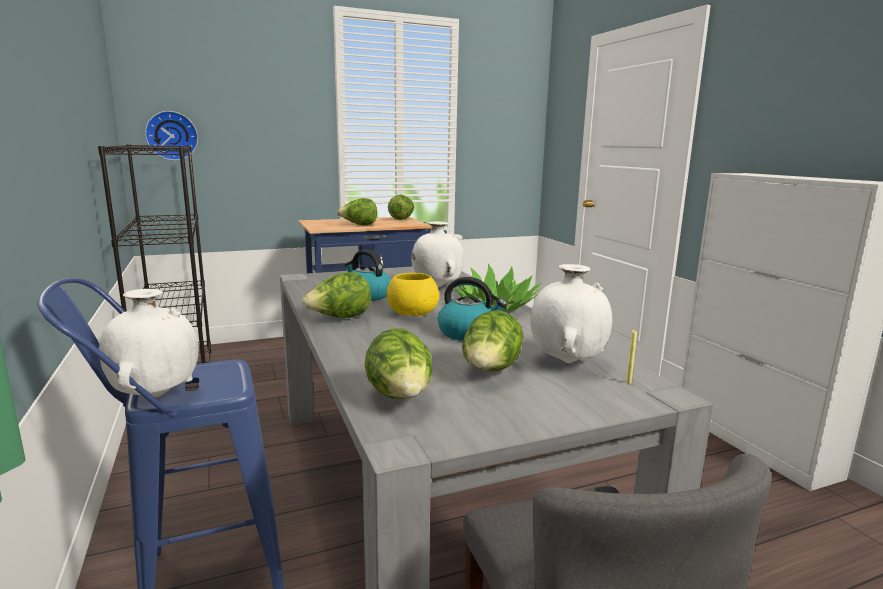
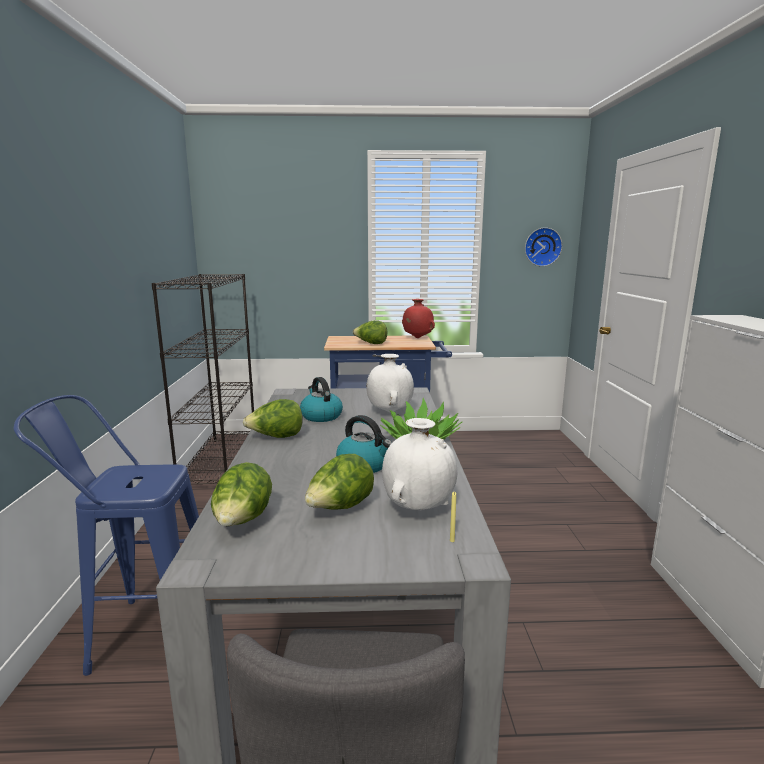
camera: 20 degrees right, 0 degrees up
(156, 395) = (102, 488): white vase -> none
(172, 135) = (235, 265): wall clock -> wall clock (542, 247)
(401, 219) = (417, 338): lettuce -> red vase
(412, 313) = (339, 438): yellow bowl -> none

